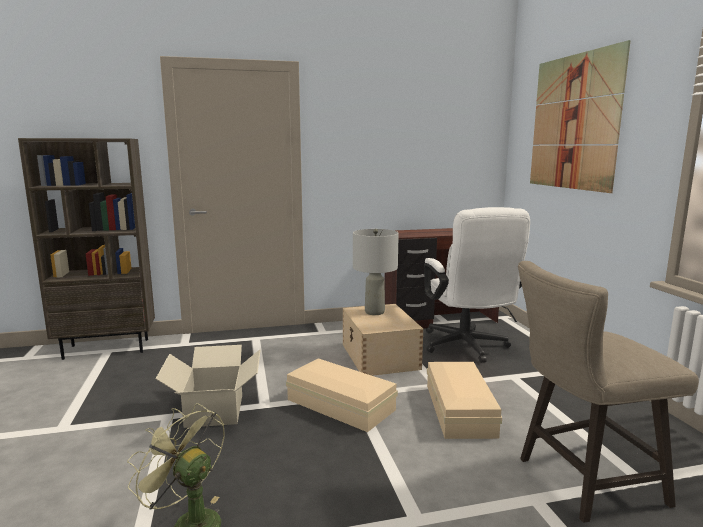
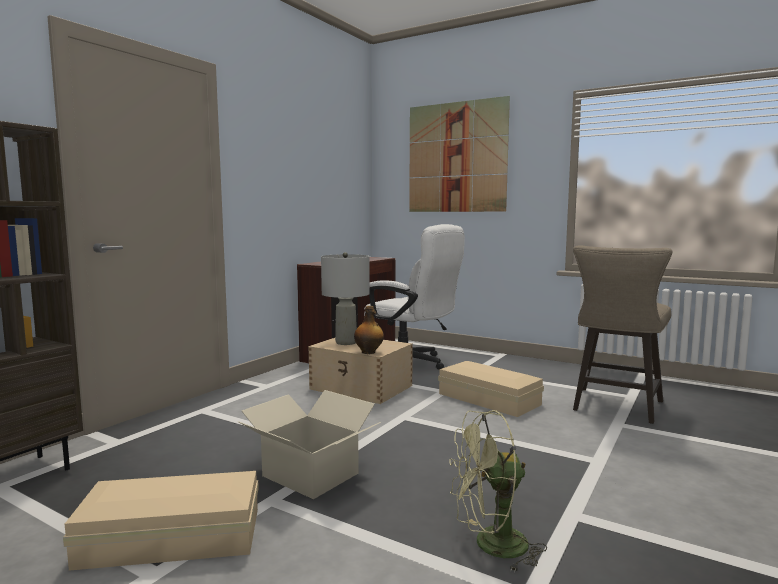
camera: 45 degrees left, 5 degrees down
(341, 406) = (411, 427): beige storage box -> beige storage box (174, 538)
(366, 326) = (369, 352): none -> bottle

